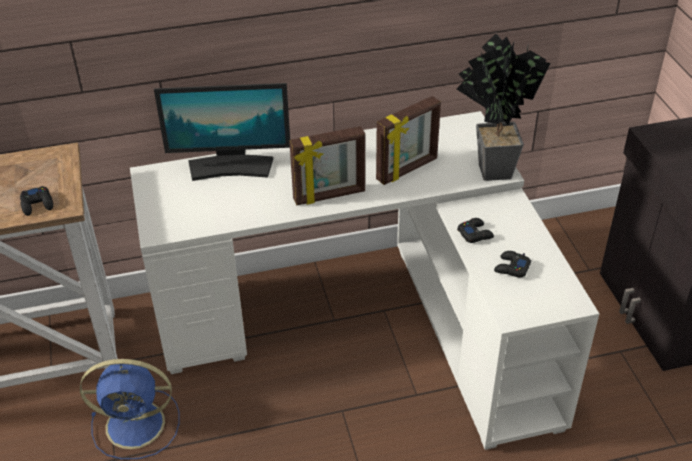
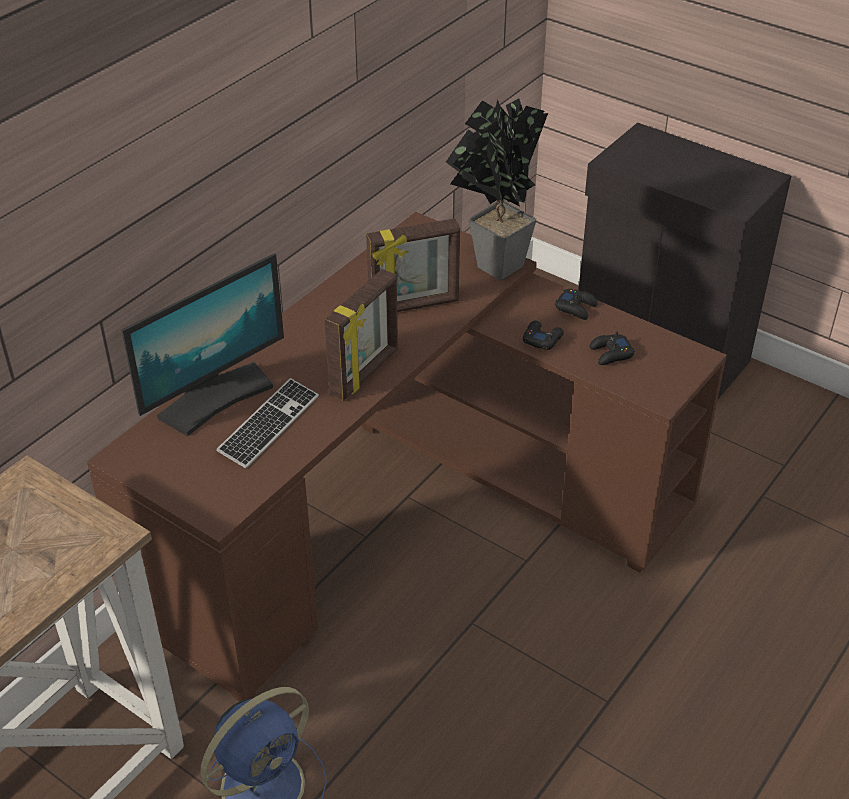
camera: 40 degrees left, 0 degrees up
(37, 204) = (73, 552): black game controller -> black game controller (576, 308)
(240, 197) = (269, 425): none -> keyboard
(371, 321) = (407, 515): white desk -> brown desk
(407, 170) = (414, 306): picture frame -> picture frame turned 60 degrees clockwise

